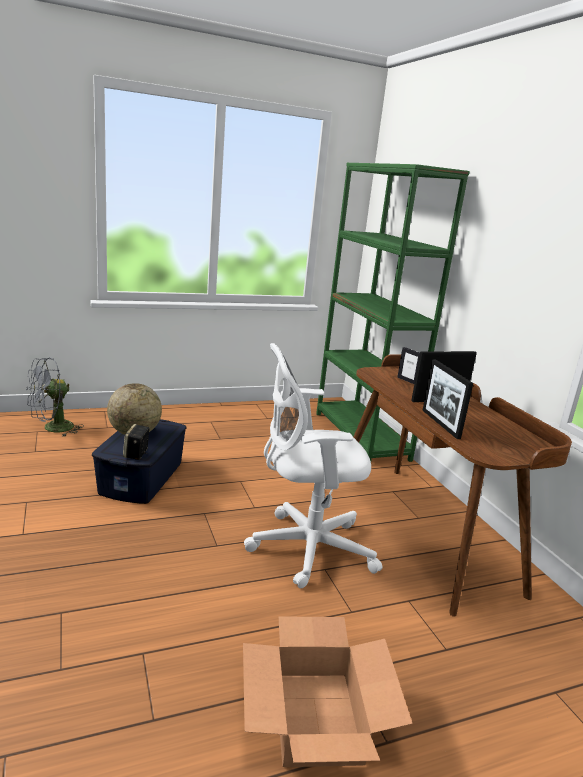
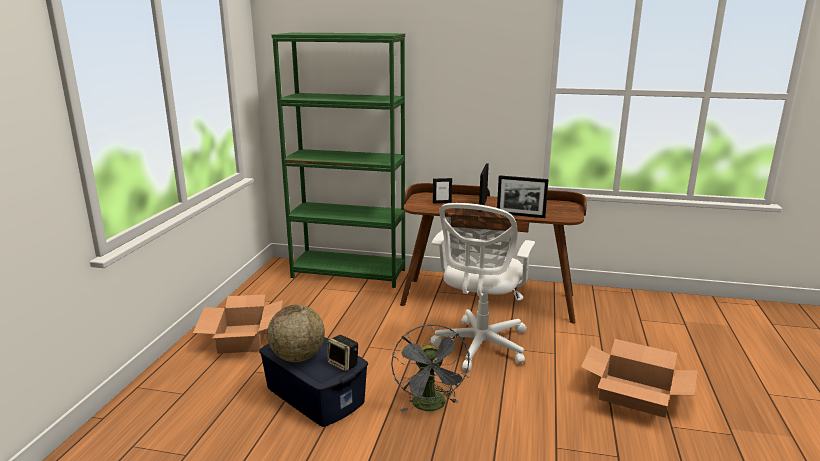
camera: 55 degrees left, 0 degrees up
(52, 429) = (140, 433): grey fan -> grey fan (431, 406)
(198, 424) = (242, 338): none -> cardboard box

